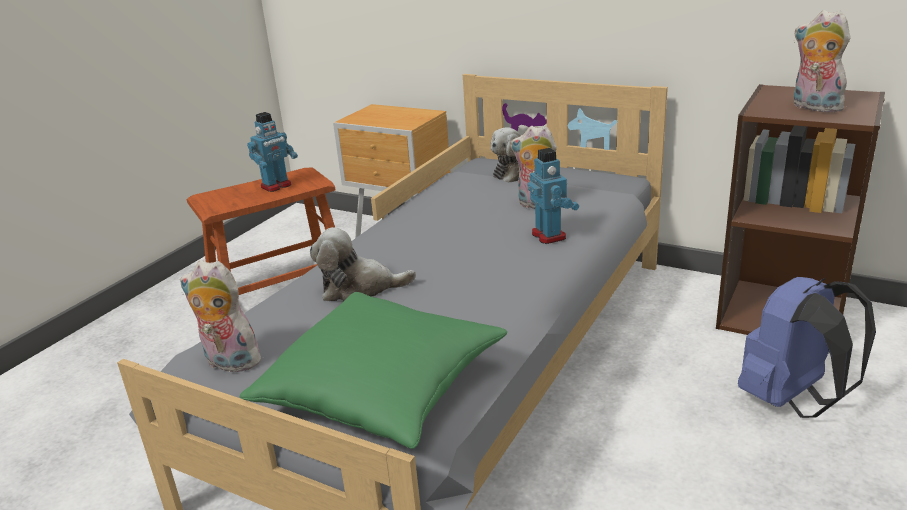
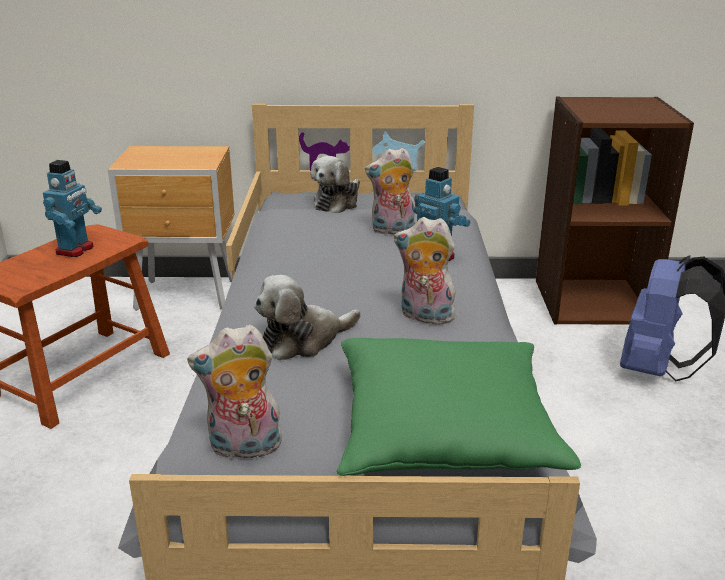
camera: 30 degrees left, 0 degrees up
(813, 107) = (627, 112): plush toy -> plush toy (424, 317)

